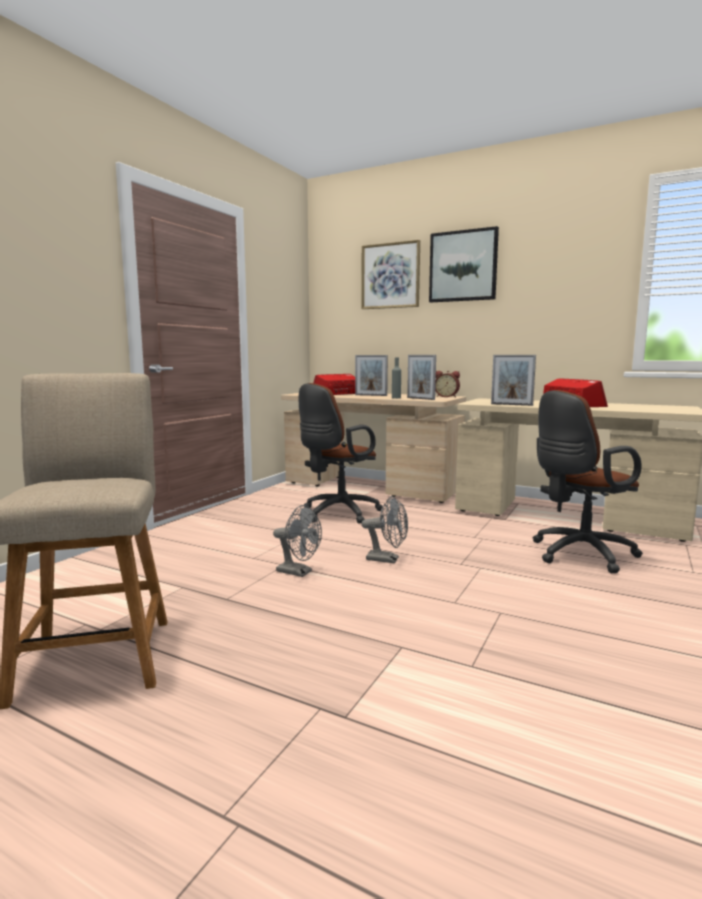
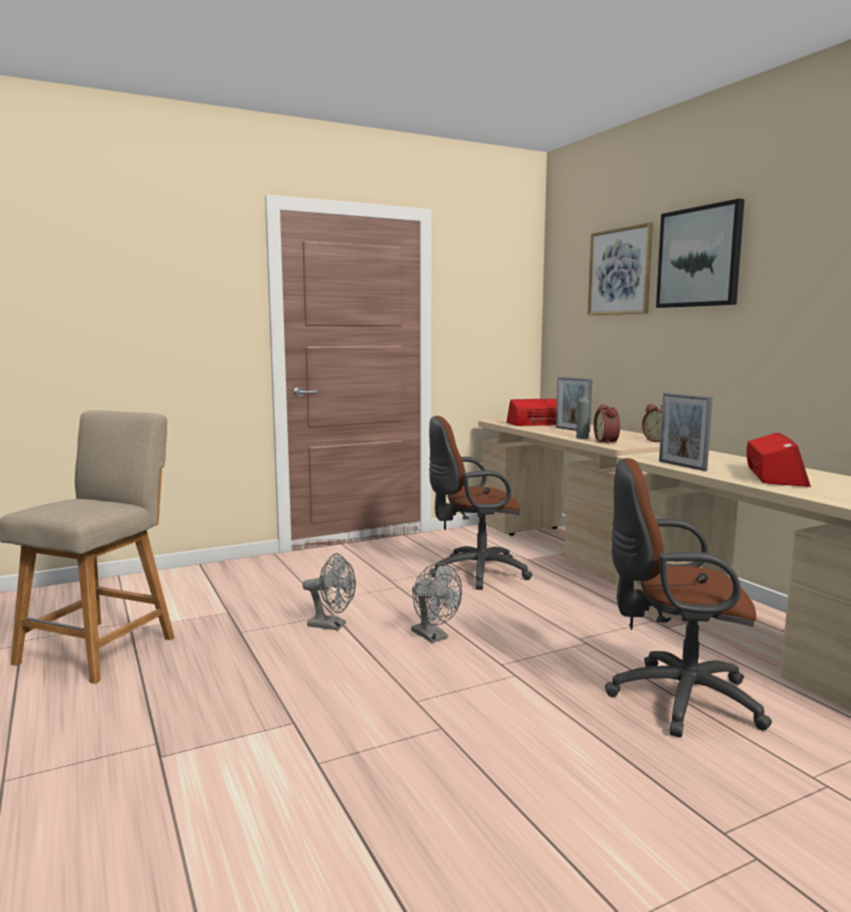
camera: 35 degrees right, 0 degrees up
(299, 572) = (332, 625): grey fan -> grey fan turned 45 degrees counterclockwise
(420, 398) = (608, 442): picture frame -> alarm clock

